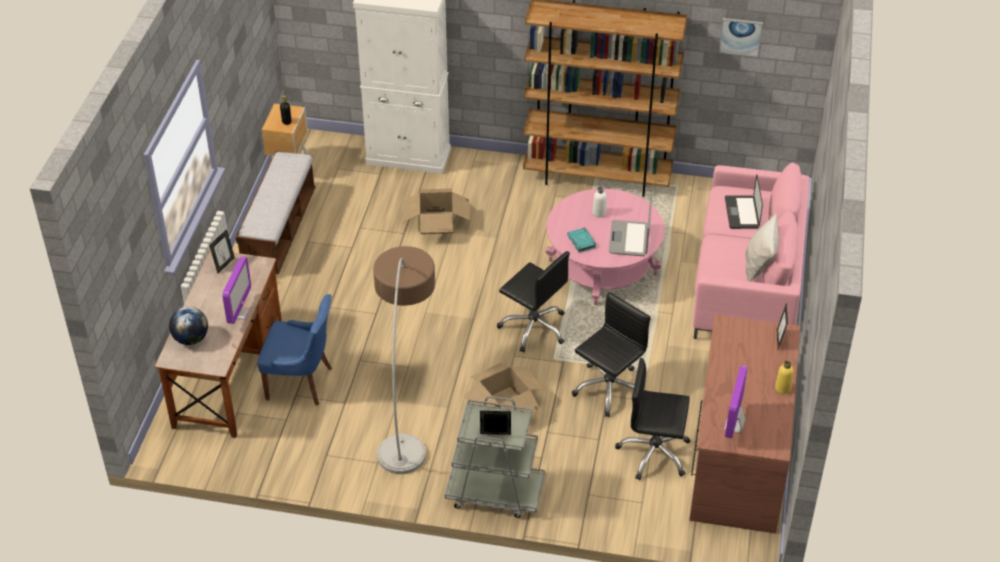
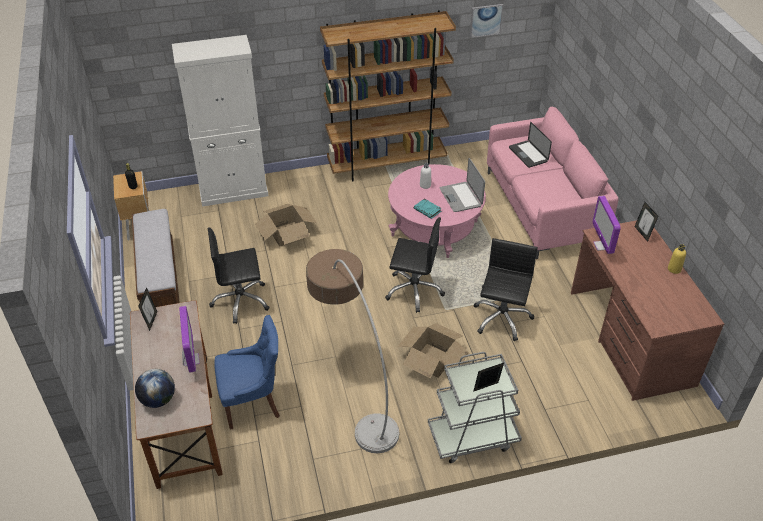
camera: 25 degrees left, 0 degrees up
(654, 453) = (569, 357): black office chair -> black office chair (241, 301)
(734, 426) = (664, 310): monitor -> monitor (602, 245)
(758, 268) = (569, 189): white pillow -> none

